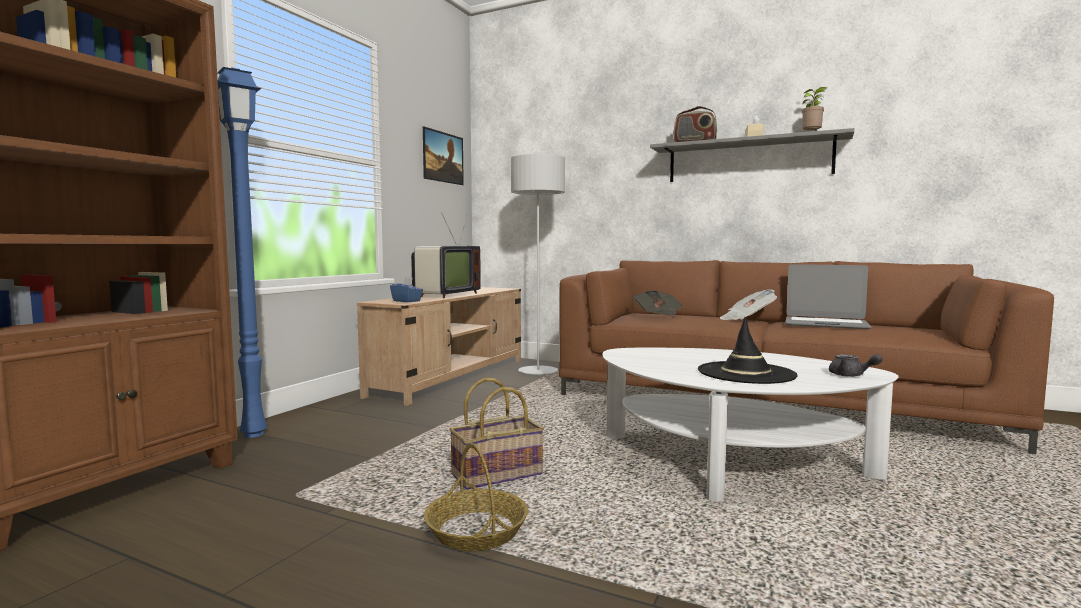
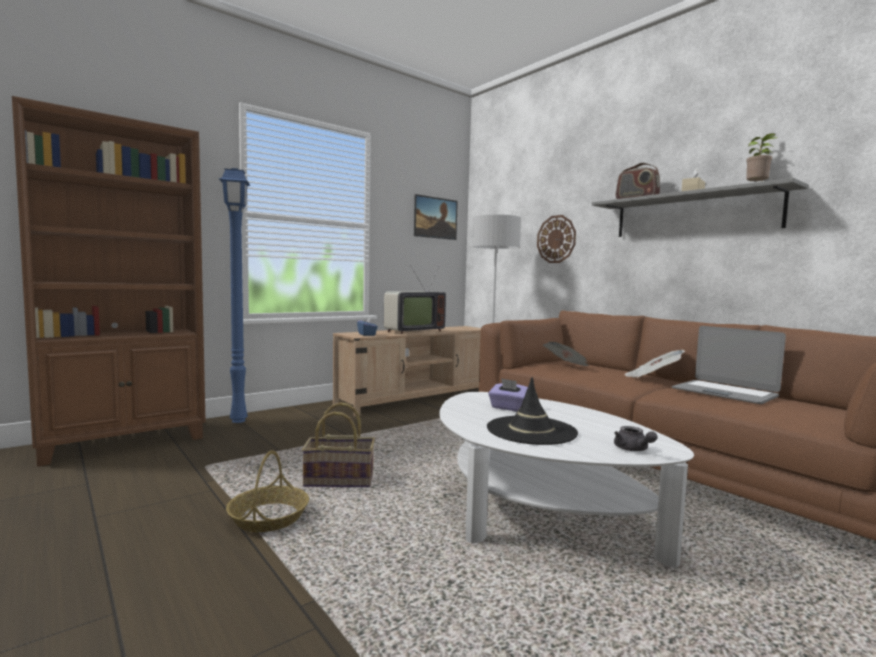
camera: 25 degrees right, 0 degrees up
(595, 184) = (556, 239): none -> wall clock
(679, 358) = (509, 408): none -> purple tissue box

